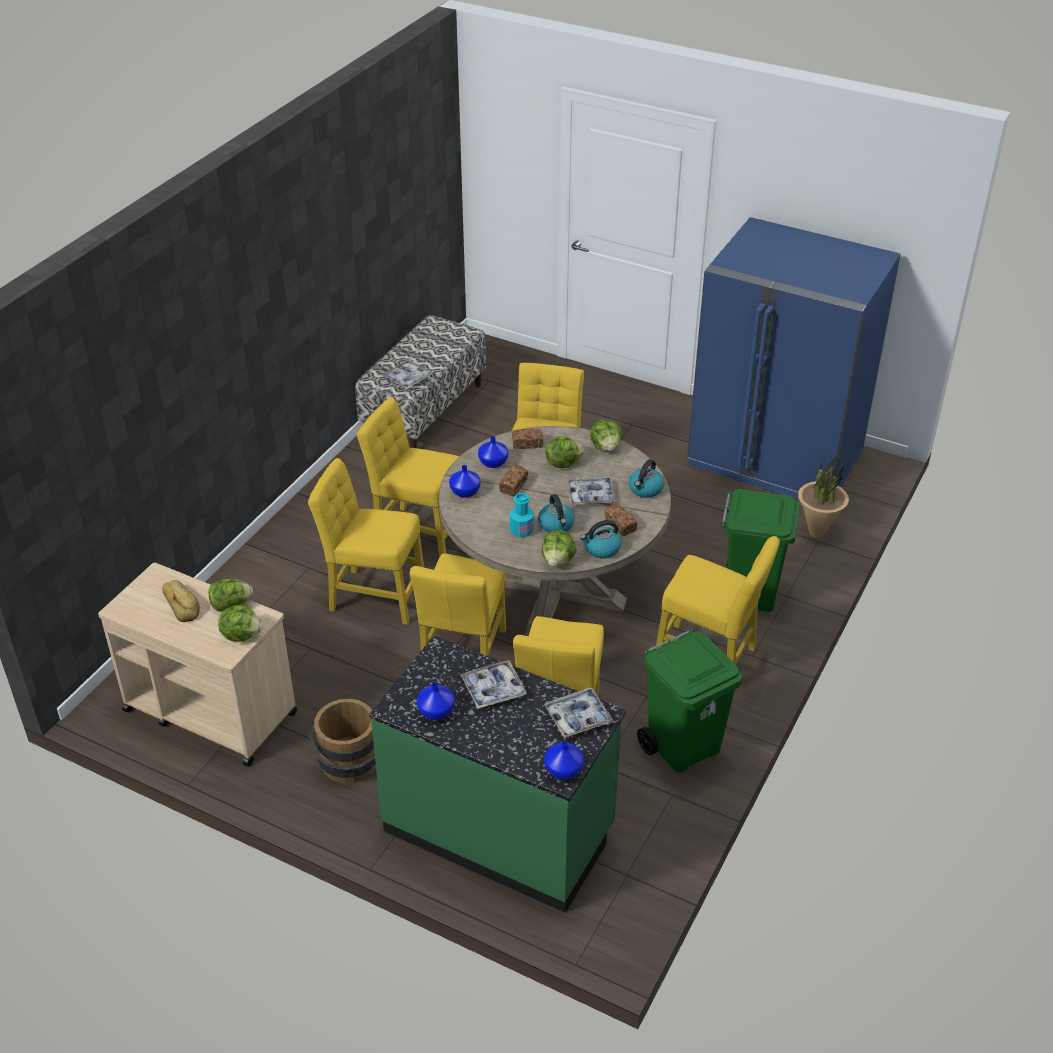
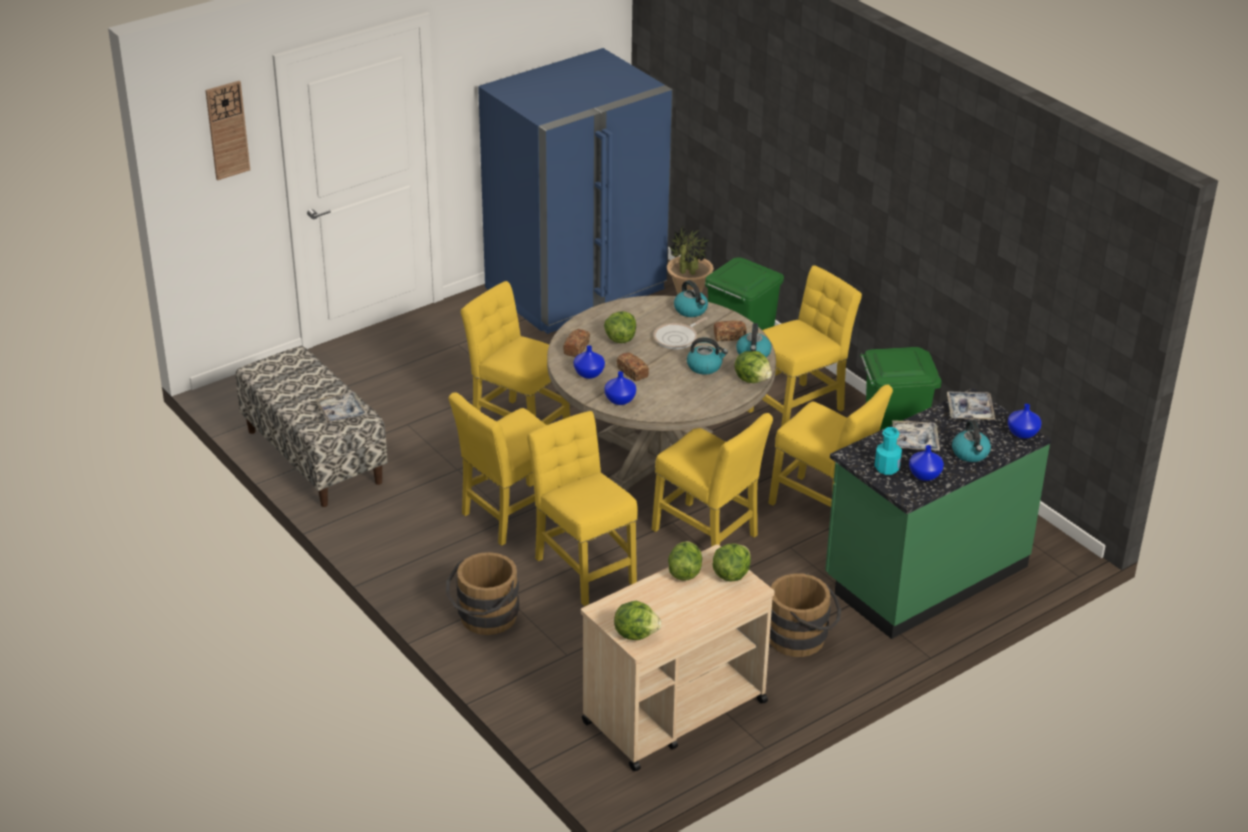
camera: 65 degrees left, 5 degrees down
(182, 604) = (660, 602): bread -> none
(274, 565) = (484, 619): none -> brown bucket
(373, 596) = (583, 567): yellow chair -> yellow chair turned 105 degrees clockwise
(497, 737) = (970, 453): none -> kettle
(514, 132) = (227, 130): none -> wall clock
(521, 530) = (698, 386): turquoise bottle -> turquoise bottle (887, 468)
(591, 495) = (677, 338): tray -> frying pan
(606, 447) = (616, 311): lettuce -> lettuce (636, 633)

